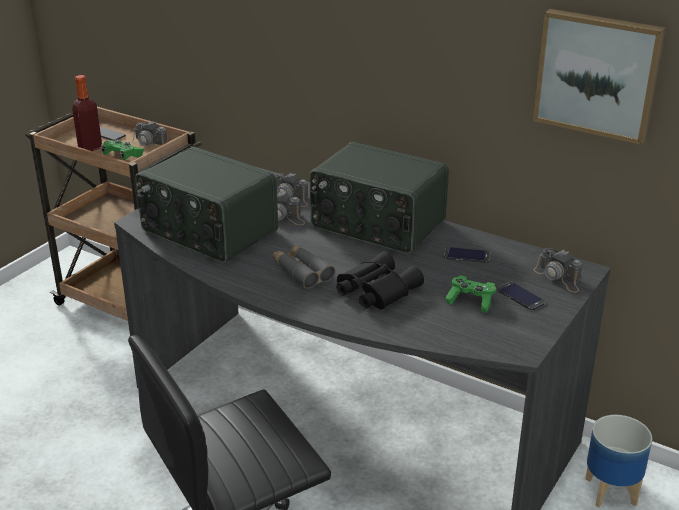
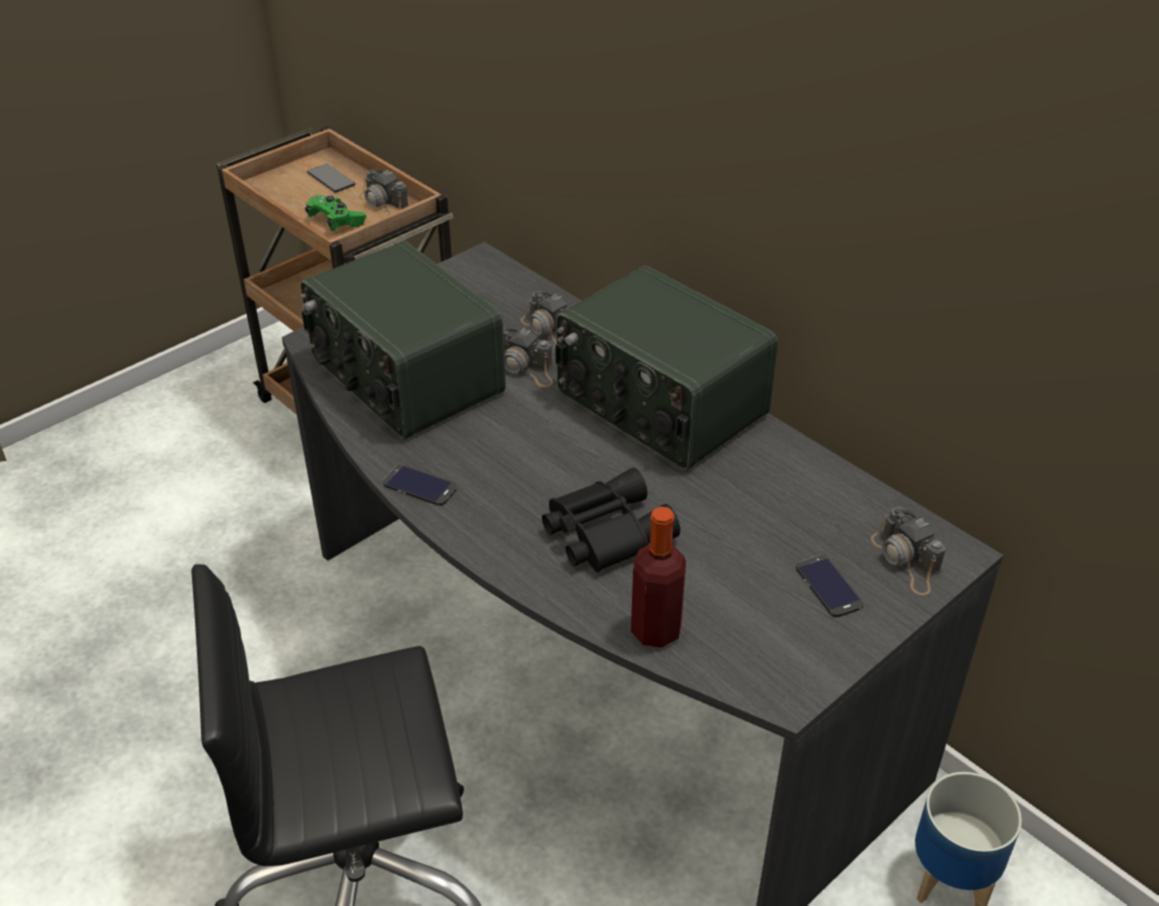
camera: 15 degrees right, 10 degrees up
(90, 147) = (298, 199): bottle -> bottle (656, 630)
(302, 272) = (510, 476): grey binoculars -> none
(467, 255) = (775, 489): phone -> phone (420, 486)
(471, 301) = (744, 581): green game controller -> none
(598, 74) = (1019, 249): picture -> none

